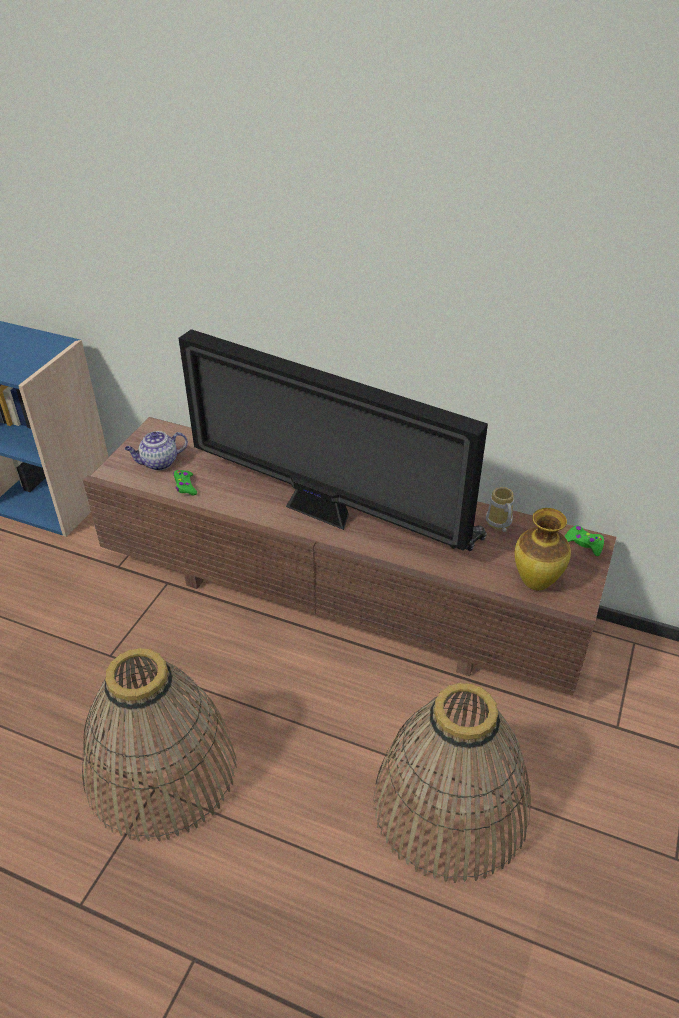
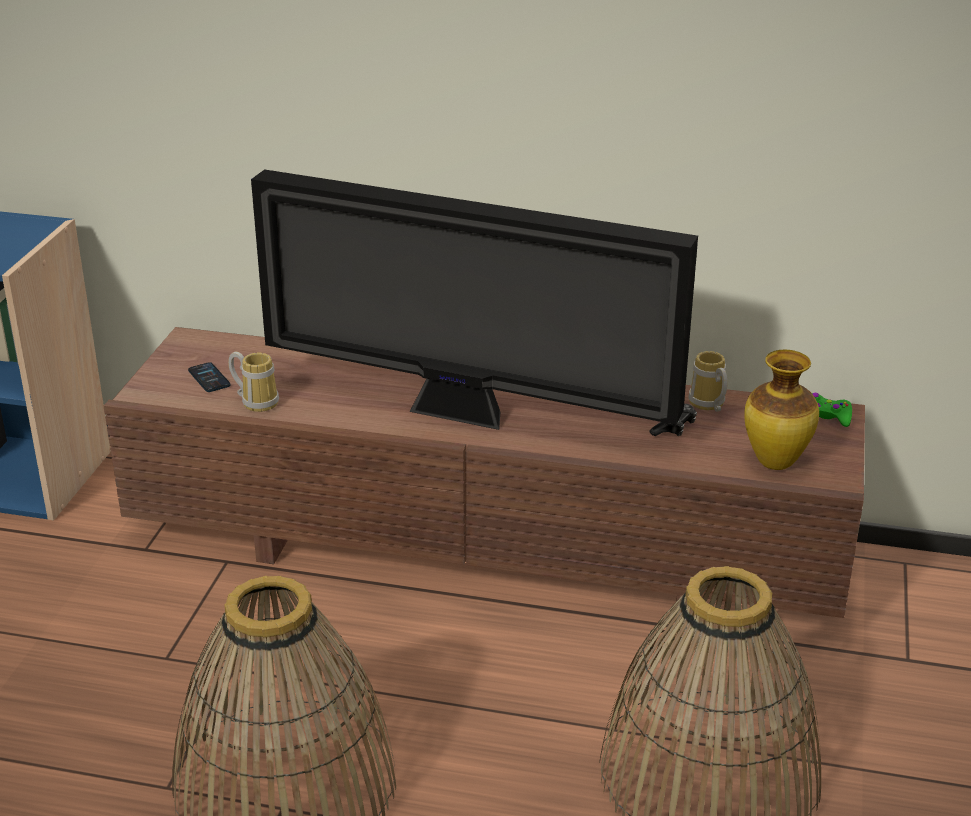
camera: 10 degrees left, 10 degrees down
(159, 463) = (209, 378): teapot -> phone
(185, 486) = (257, 401): green game controller -> mug

